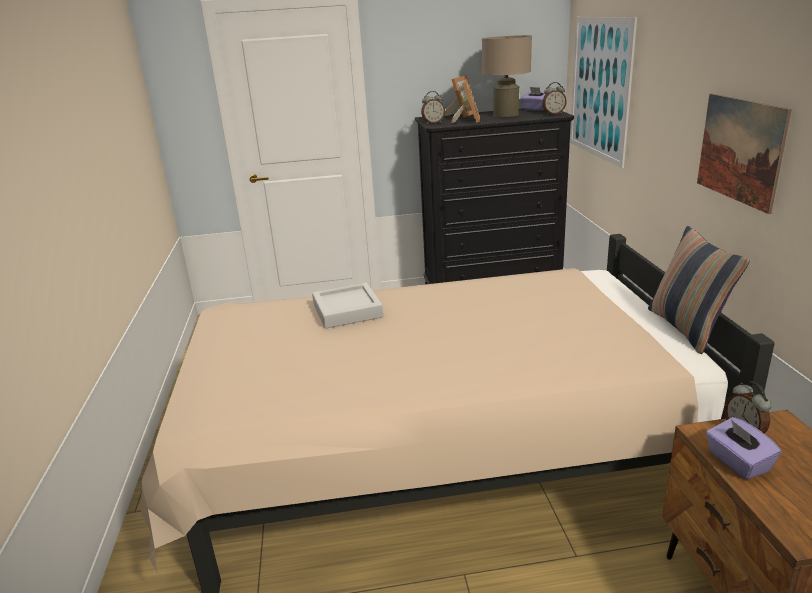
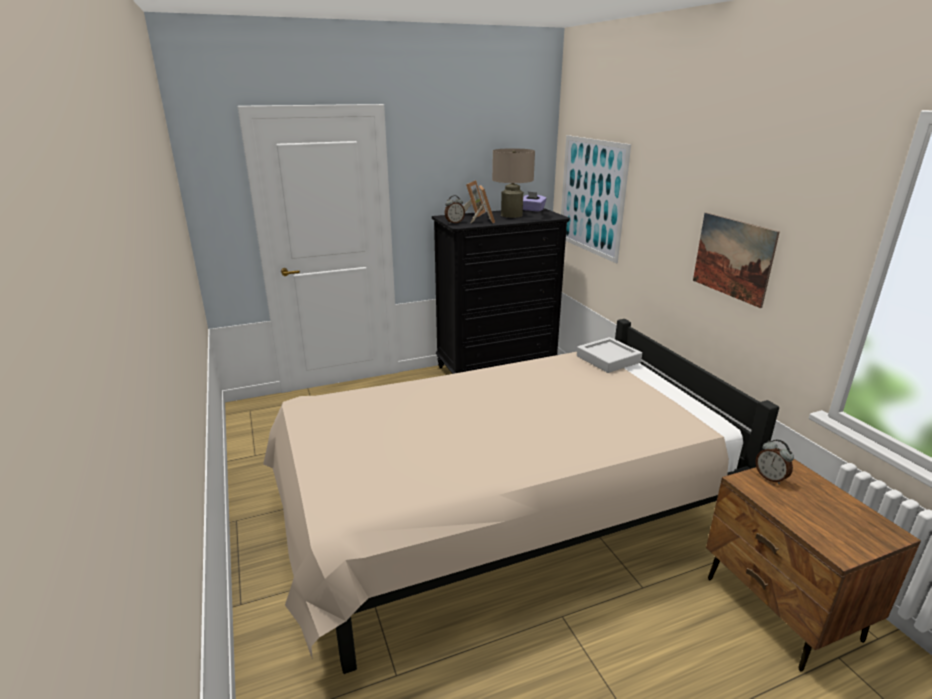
camera: 15 degrees left, 0 degrees up
(347, 311) = (424, 398): grey tray -> grey tray (608, 359)
(553, 114) = (551, 215): alarm clock -> none
(686, 328) = (700, 397): pillow -> none
(737, 462) = (776, 502): purple tissue box -> none

